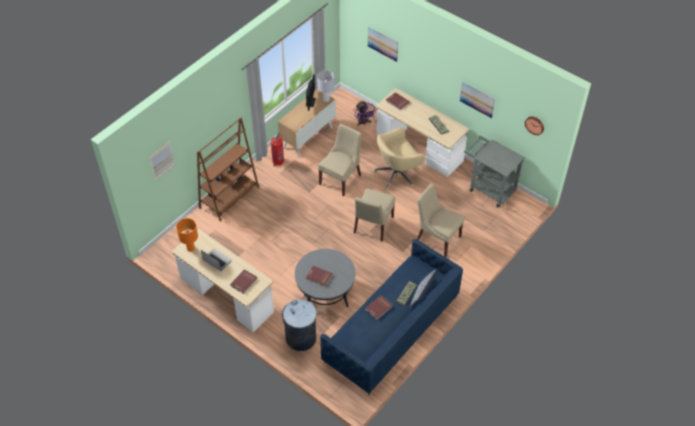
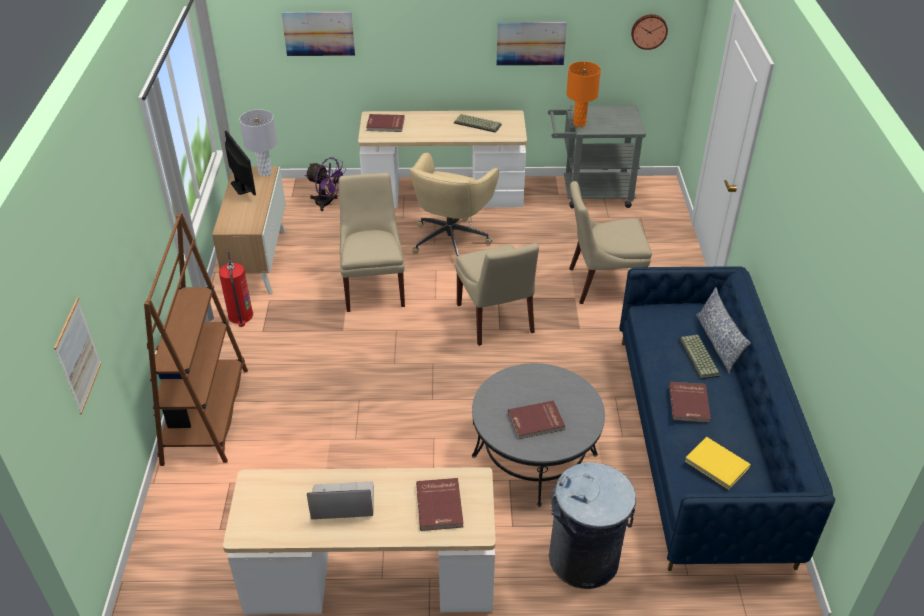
camera: 40 degrees left, 10 degrees down
(191, 248) = (262, 515): orange table lamp -> orange table lamp (579, 123)
(359, 335) = (716, 465): none -> yellow book

